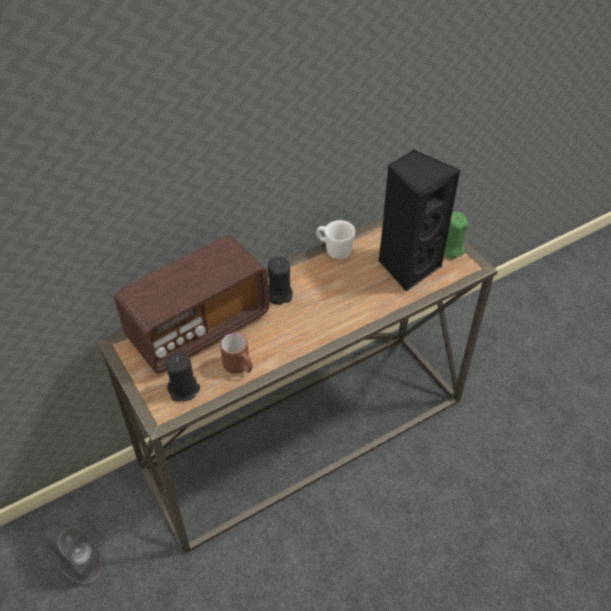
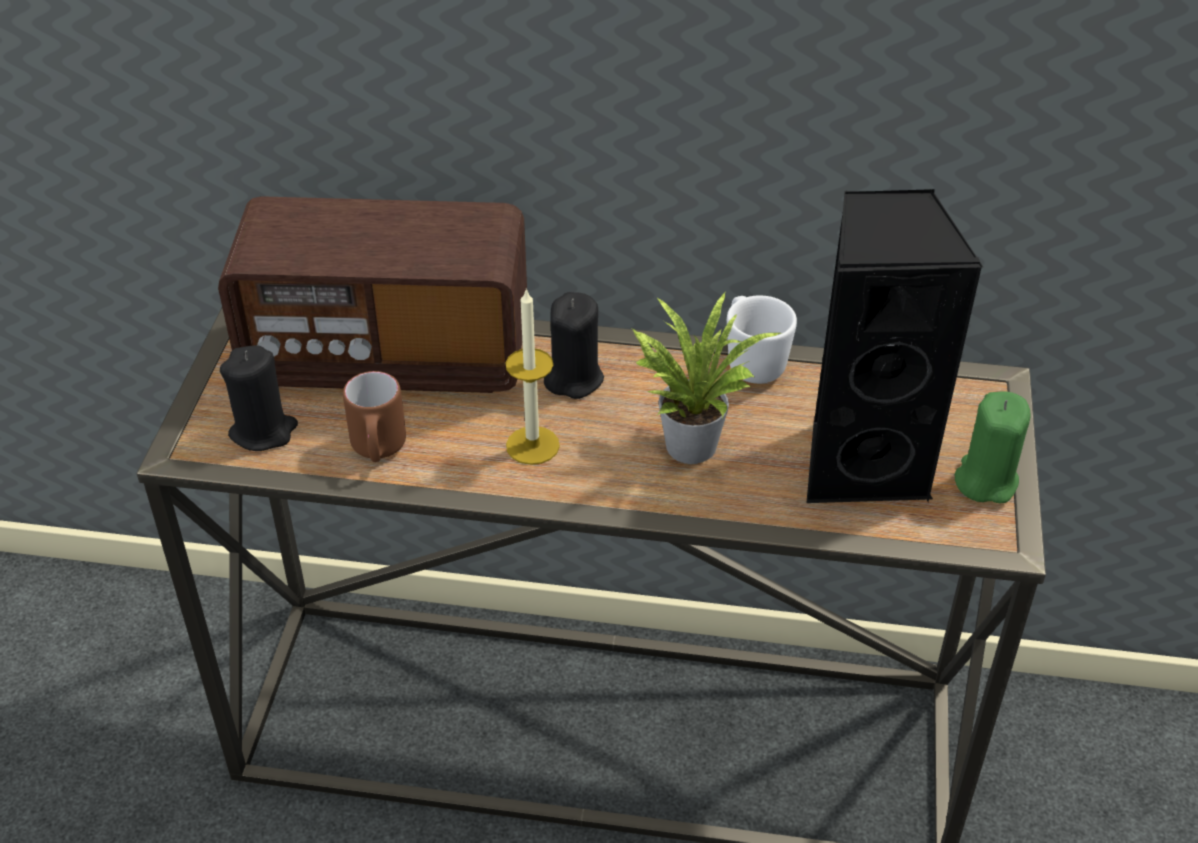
camera: 40 degrees right, 5 degrees down
(80, 565) = (86, 686): grey speaker -> none
(293, 329) = (532, 445): none -> candle
(344, 293) = (689, 441): none -> potted plant

